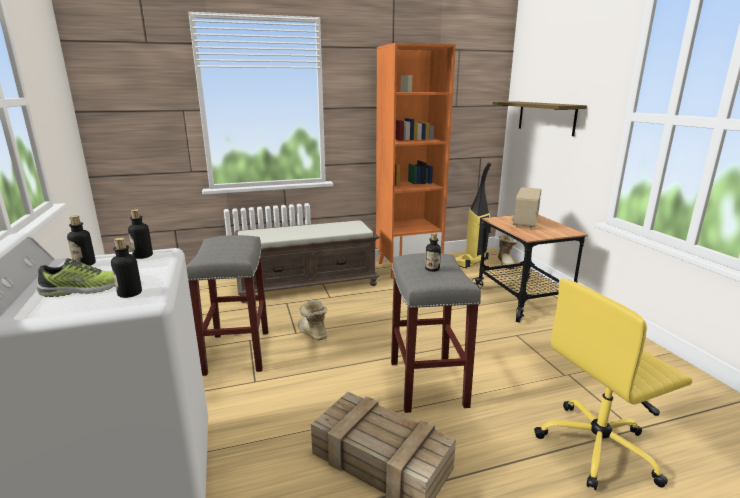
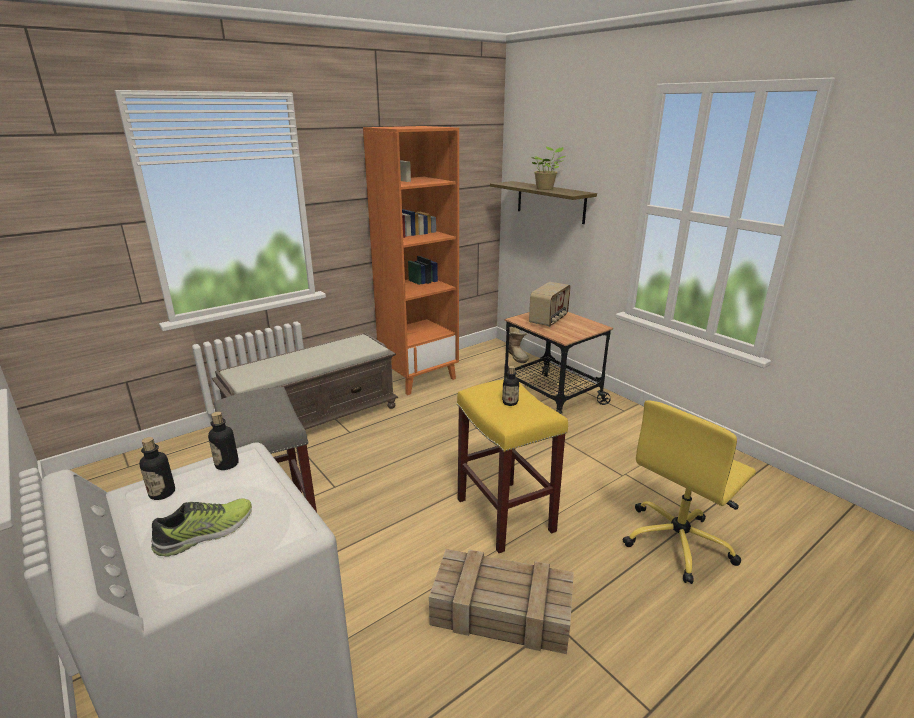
camera: 20 degrees left, 5 degrees up
(130, 293) = (271, 526): bottle -> none
(312, 334) = (354, 484): boot -> none
(428, 384) = (506, 515): grey stool -> yellow stool
(469, 263) = (481, 361): vacuum cleaner -> none
(524, 223) = (549, 320): radio -> radio turned 150 degrees counterclockwise
(539, 103) = (545, 188): none -> potted plant

